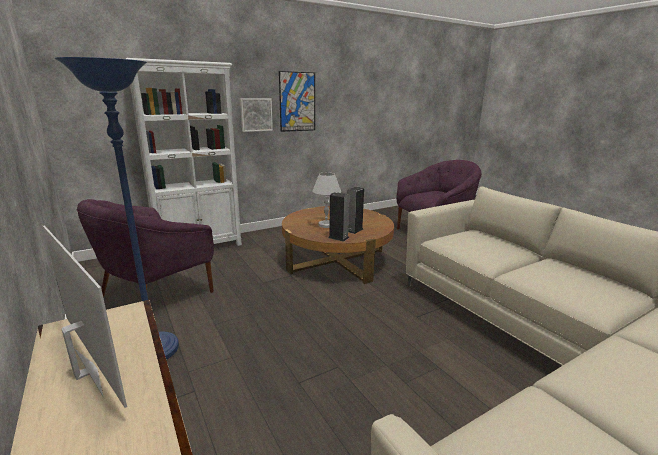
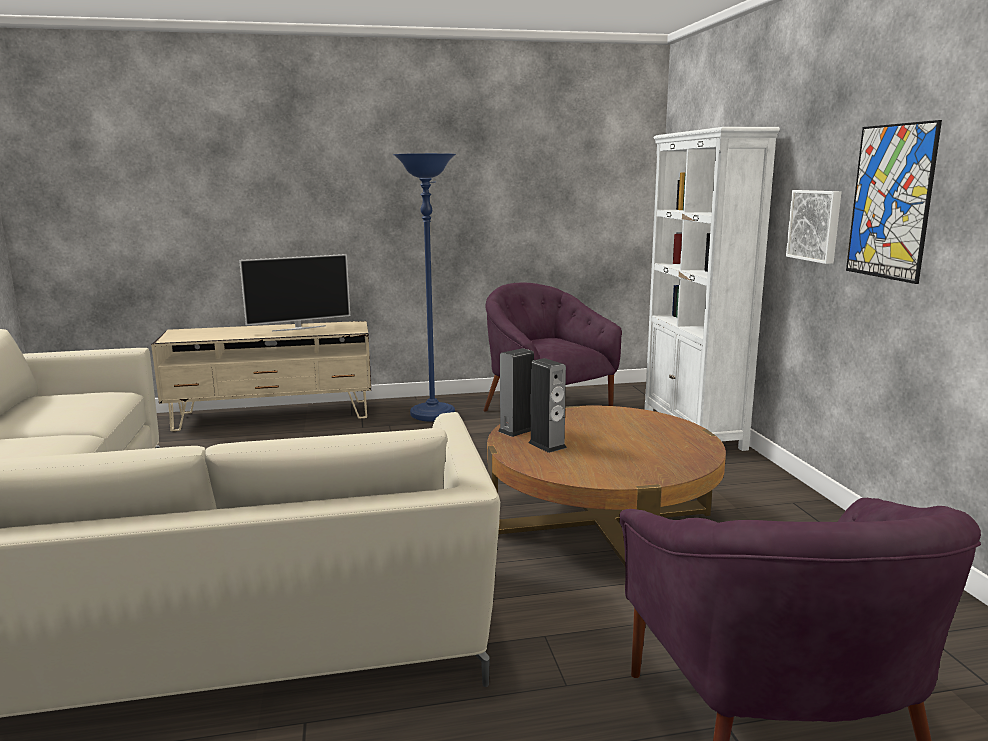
camera: 110 degrees right, 5 degrees down
(326, 225) = (587, 430): white table lamp -> none

